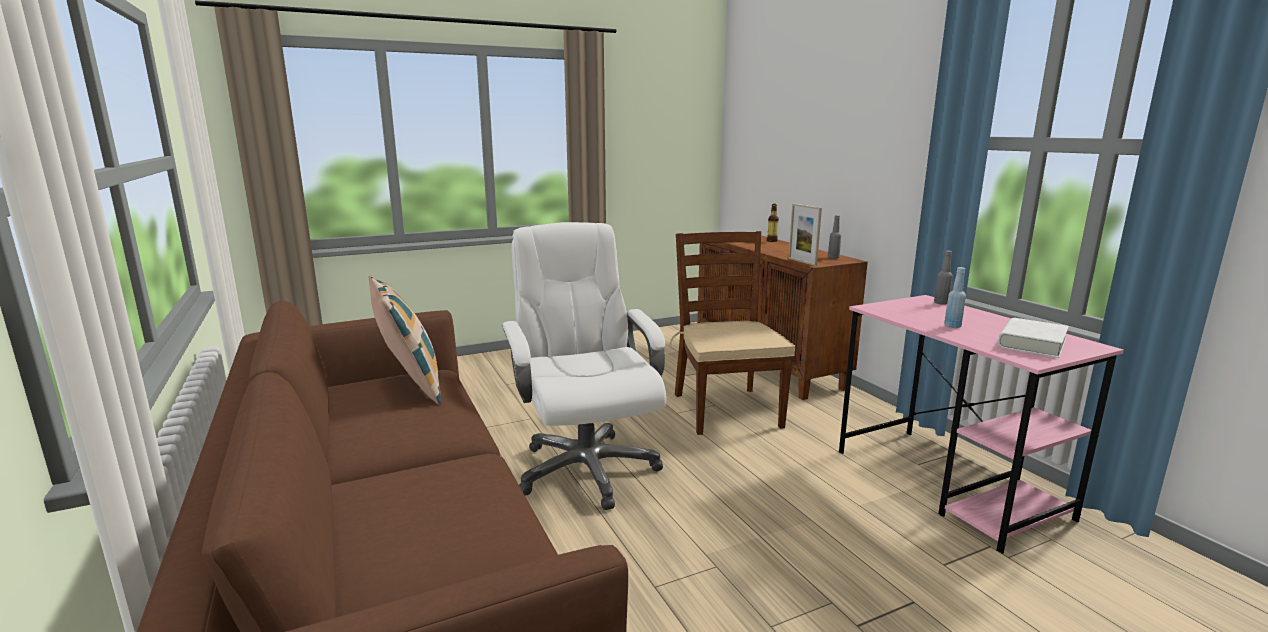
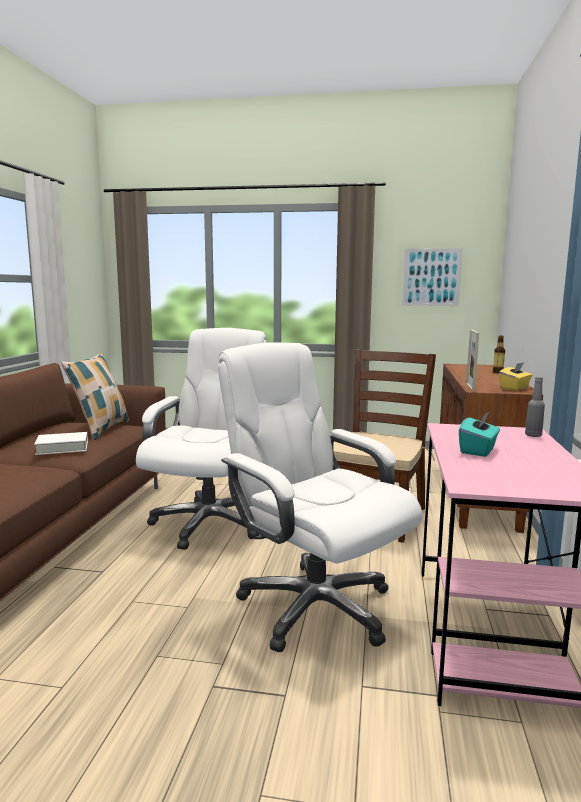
camera: 35 degrees right, 5 degrees down
(660, 140) = (431, 277): none -> picture
(813, 515) = (314, 606): none -> white office chair
(833, 257) = (514, 388): grey bottle -> yellow tissue box
(952, 326) = (478, 450): blue bottle -> turquoise tissue box
(1031, 344) = (518, 476): white book -> white book (62, 448)

